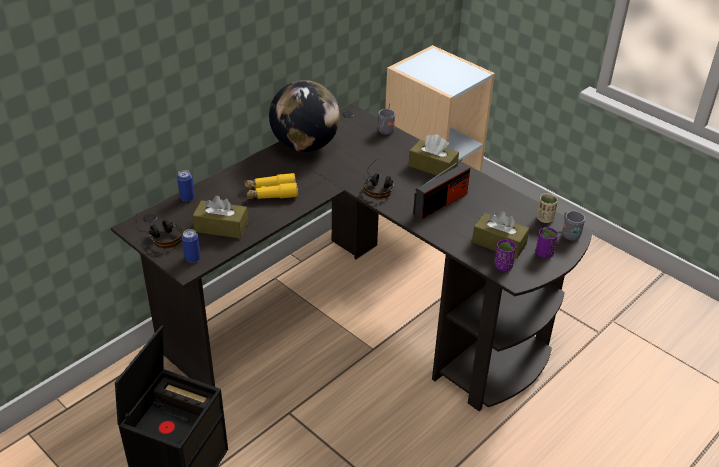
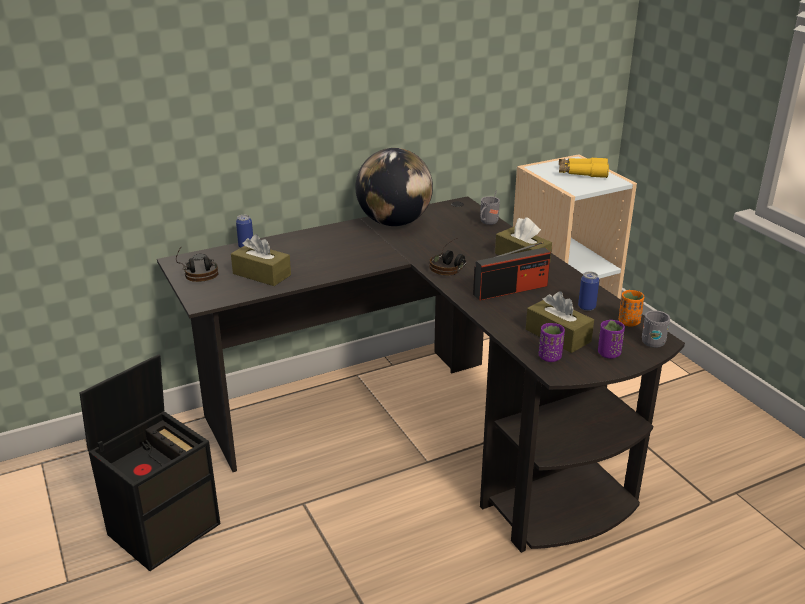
camera: 20 degrees right, 10 degrees down
(192, 258) = (214, 294): can -> can (586, 307)
(271, 193) = (332, 255): yellow binoculars -> yellow binoculars (582, 173)
(545, 219) = (629, 322): beige cup -> orange cup

